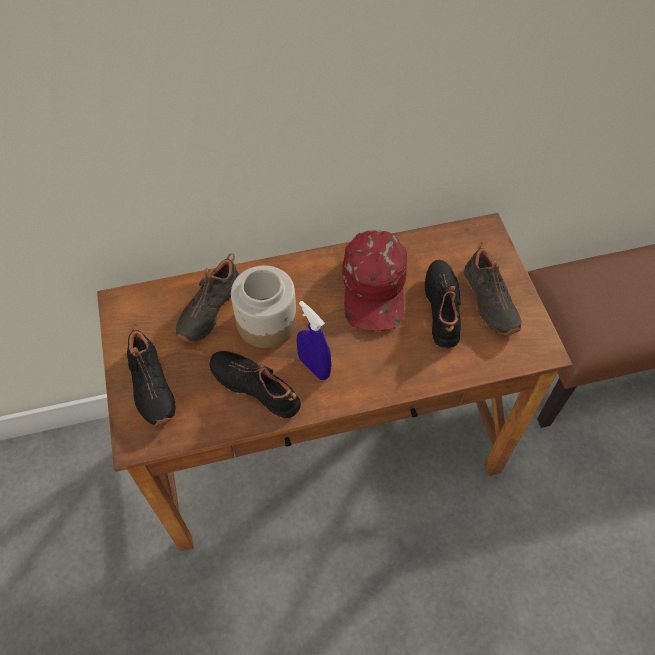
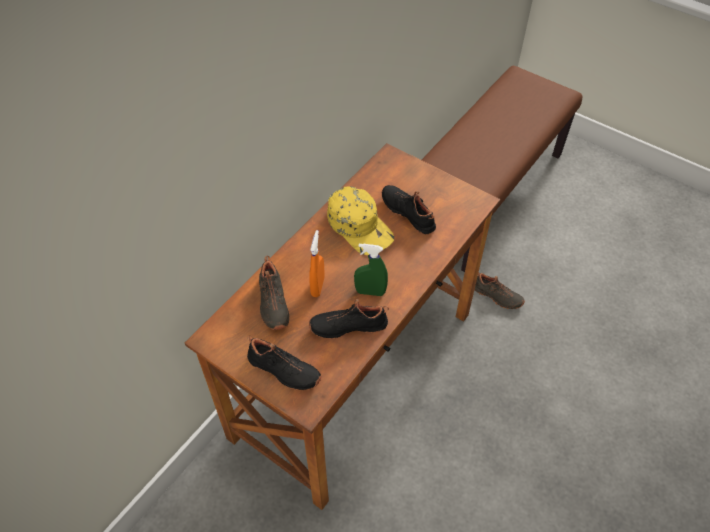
camera: 40 degrees left, 5 degrees down
(267, 323) = (317, 286): jar -> orange spray bottle
(314, 367) = (370, 292): blue spray bottle -> green spray bottle
(375, 288) = (360, 226): red cap -> yellow cap
(488, 301) = (428, 194): black shoe -> black shoe (496, 297)

